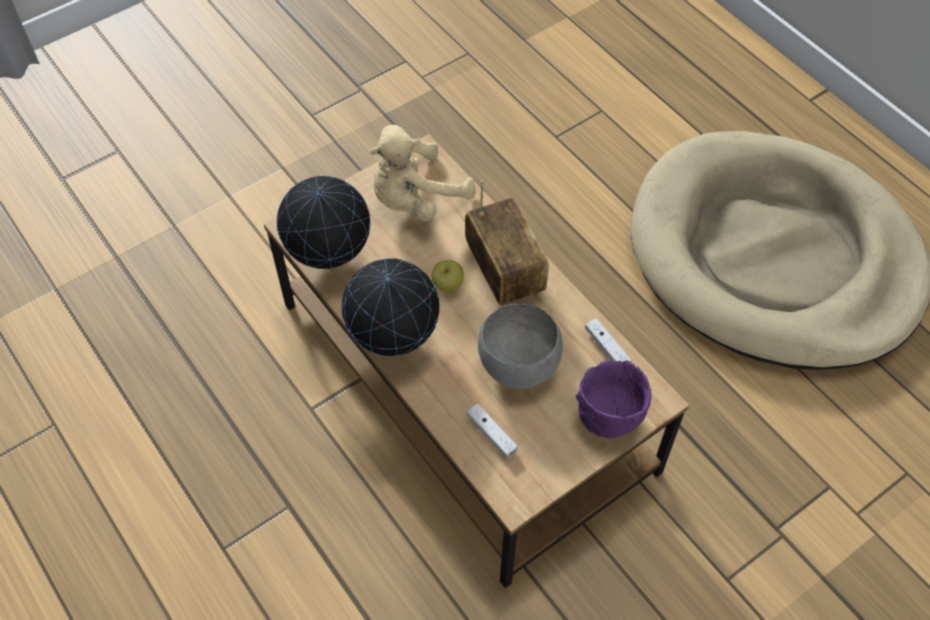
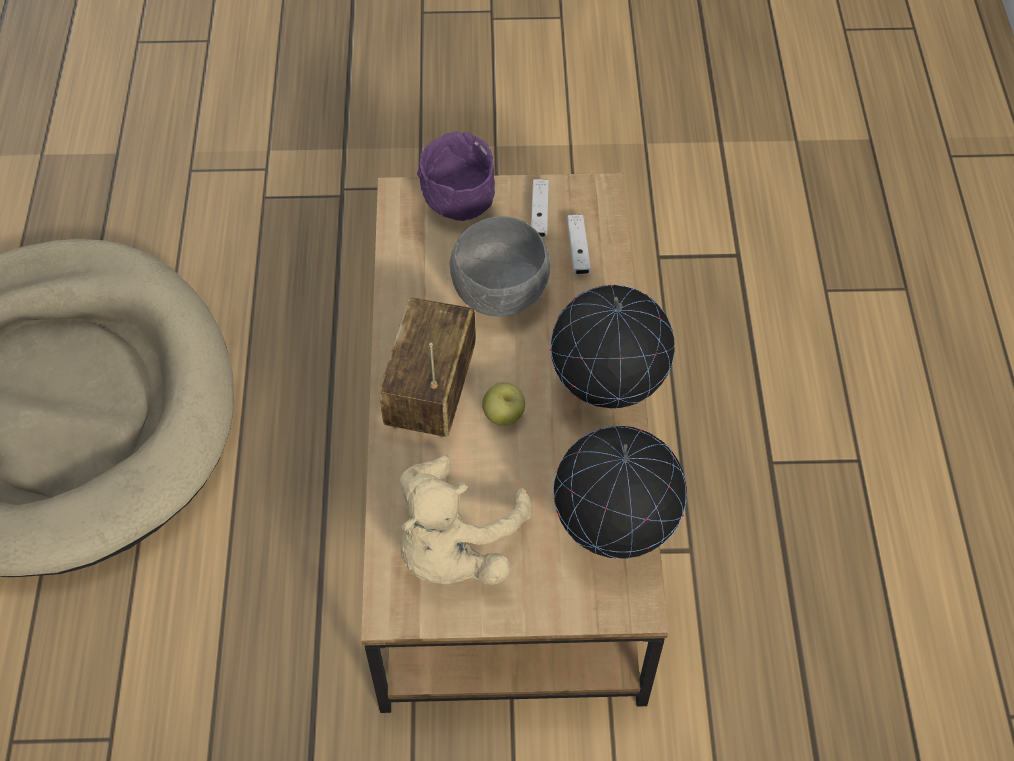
camera: 145 degrees left, 0 degrees up
(416, 199) = (455, 547): beige plush toy -> beige plush toy turned 120 degrees clockwise
(607, 348) = (401, 261): white game controller -> white game controller (539, 214)

